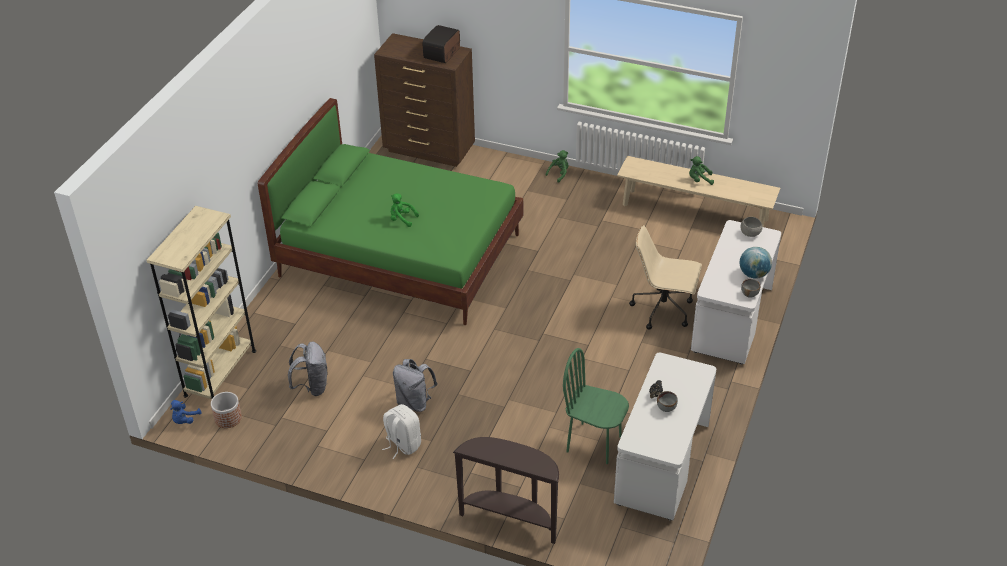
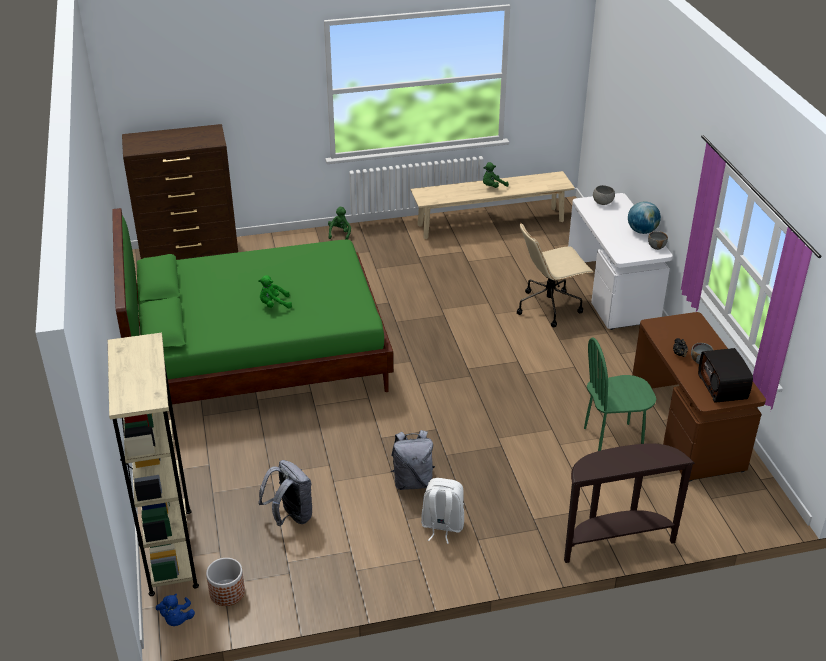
camera: 35 degrees left, 5 degrees down
(442, 53) = (197, 136): radio -> radio (723, 387)
(662, 465) = (686, 430): white desk -> brown desk

